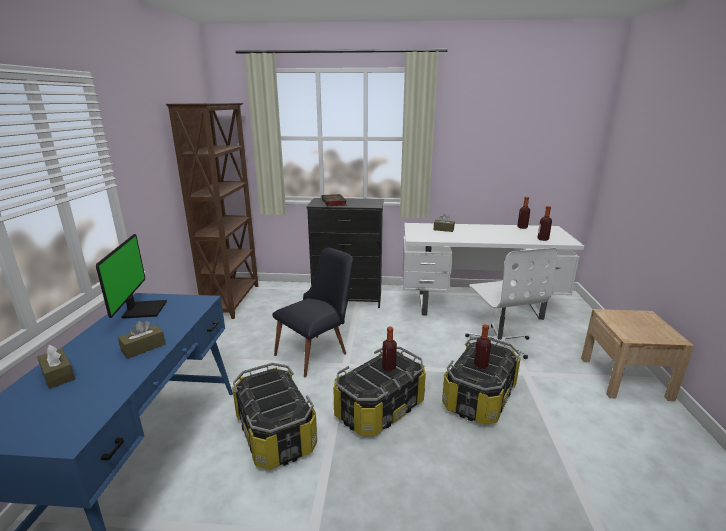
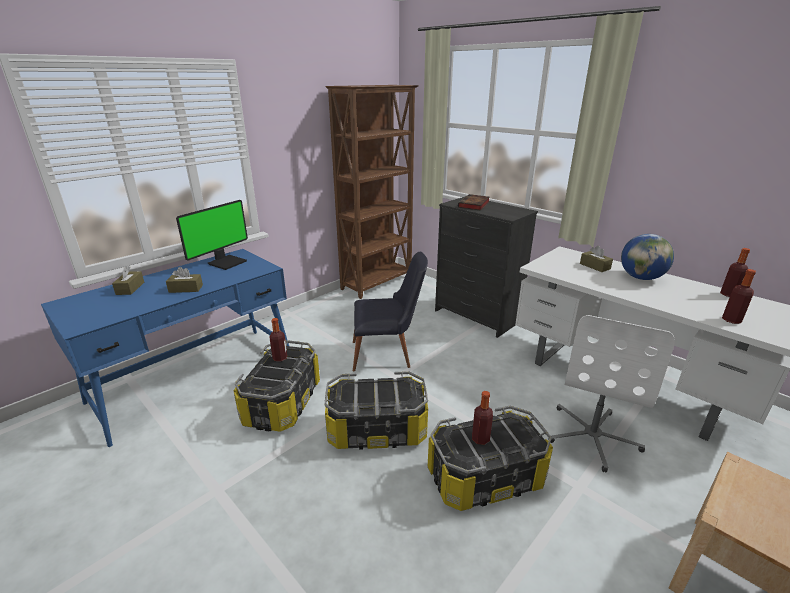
camera: 40 degrees right, 5 degrees up
(389, 367) = (388, 392): bottle -> bottle (280, 358)
(475, 229) = (641, 277): none -> globe

